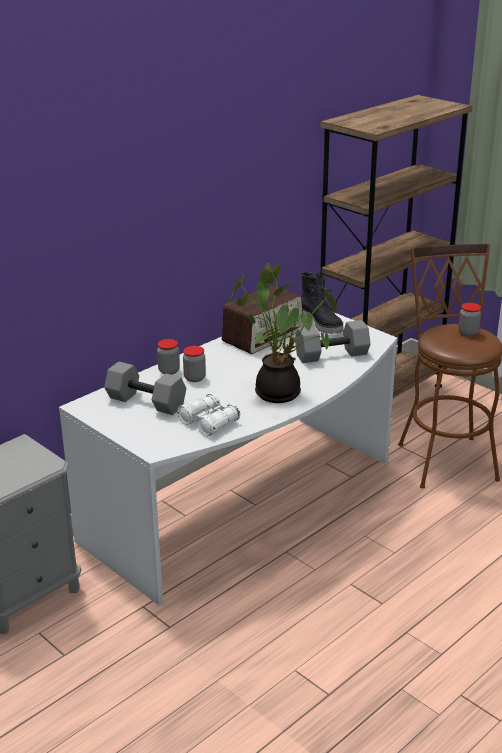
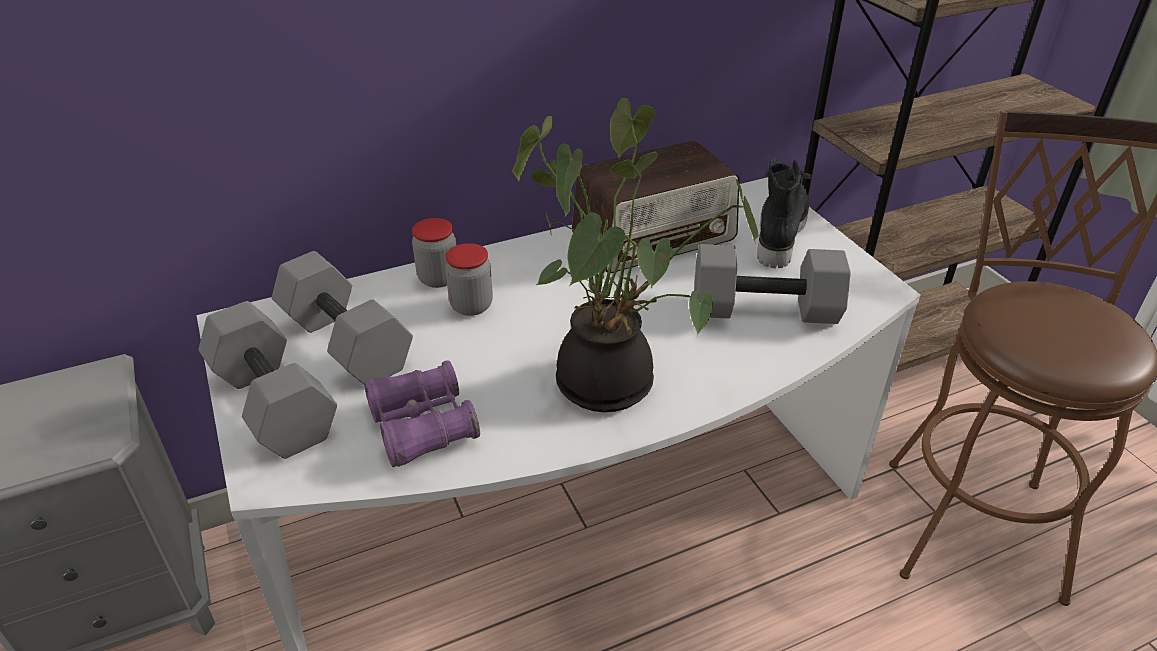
camera: 20 degrees right, 10 degrees up
(131, 429) = (270, 403): none -> grey dumbbell
(209, 422) = (422, 426): white binoculars -> purple binoculars
(322, 324) = (778, 233): black boot -> black boot turned 150 degrees counterclockwise
(468, 333) = (1084, 315): jar -> none

